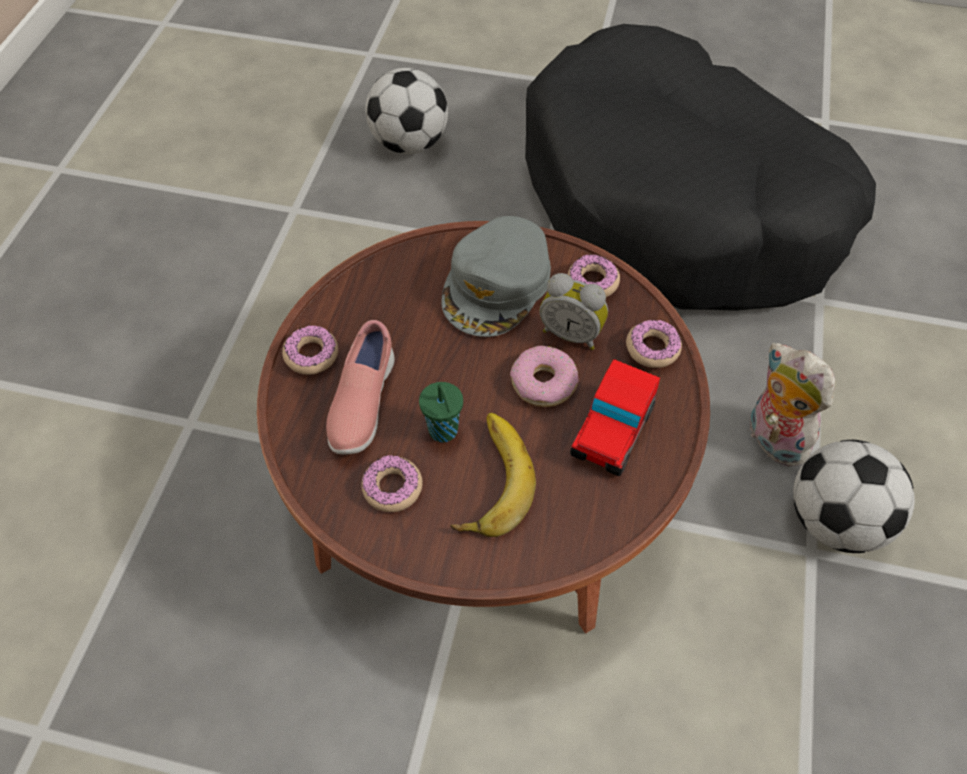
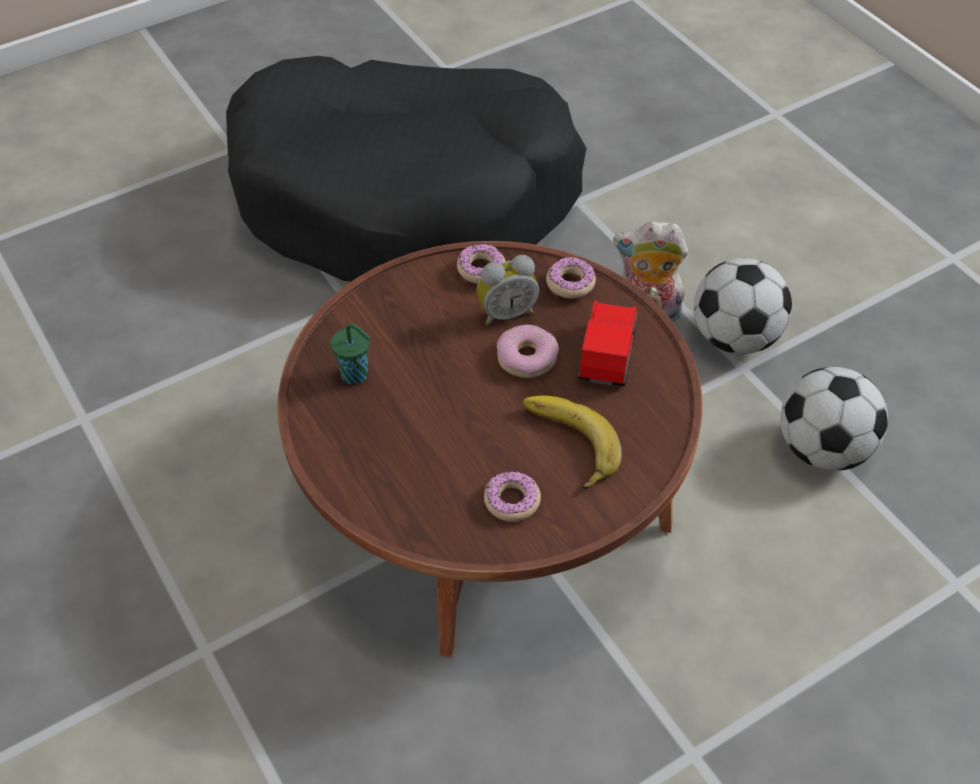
camera: 45 degrees left, 5 degrees down
(311, 355) = (343, 464): donut -> none
(362, 404) = (421, 468): pink shoe -> none
(409, 143) = (125, 294): football -> football (822, 449)
(444, 432) = (501, 439): green cup -> green cup (356, 375)
(497, 285) = (418, 318): grey cap -> none
(611, 433) = (606, 355): toy car -> toy car turned 150 degrees counterclockwise

